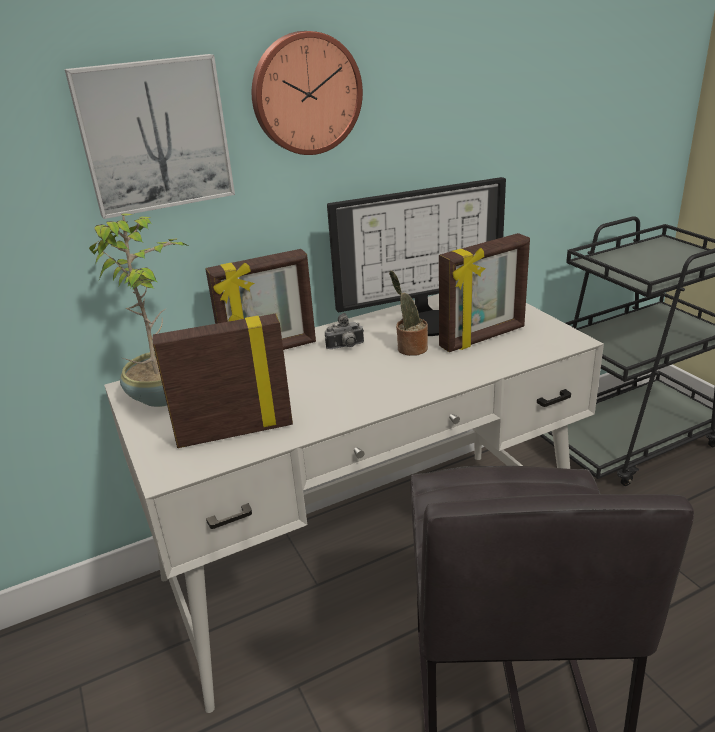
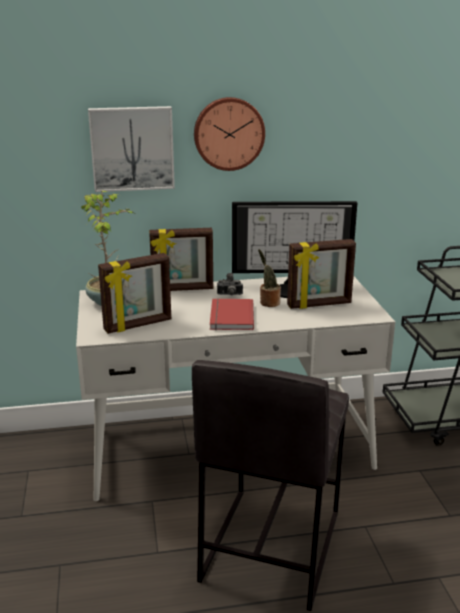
camera: 15 degrees right, 5 degrees down
(234, 431) = (138, 325): picture frame -> picture frame turned 150 degrees clockwise
(370, 384) = (230, 317): none -> red book

